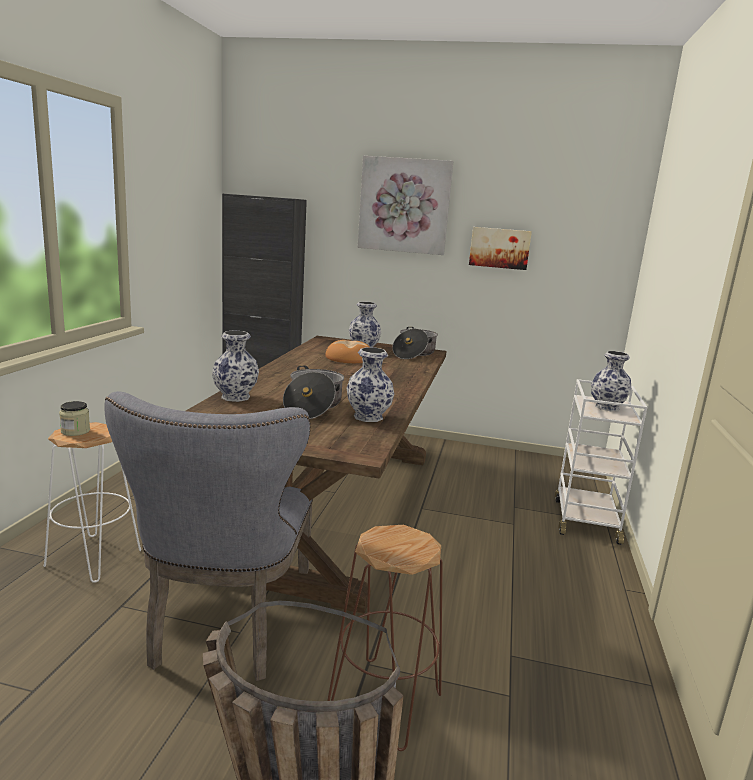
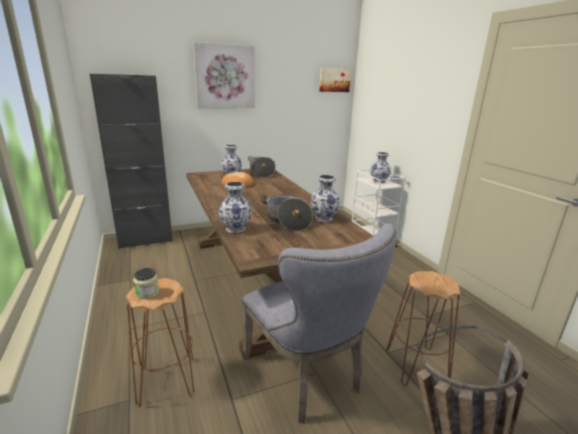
camera: 35 degrees left, 5 degrees up
(94, 557) = (166, 380): white stool -> brown stool
(499, 248) = (285, 100): picture -> picture (334, 80)

